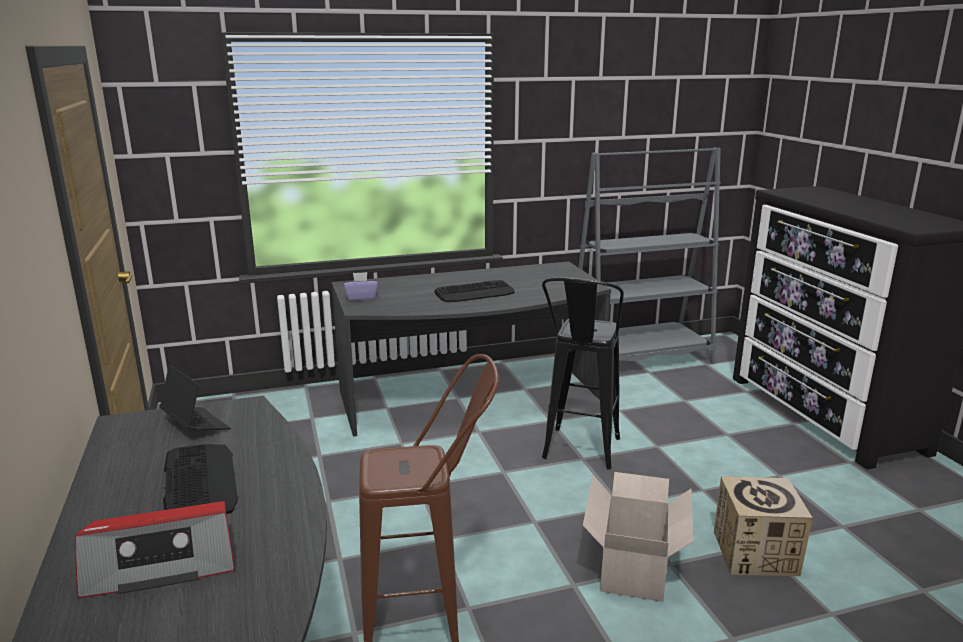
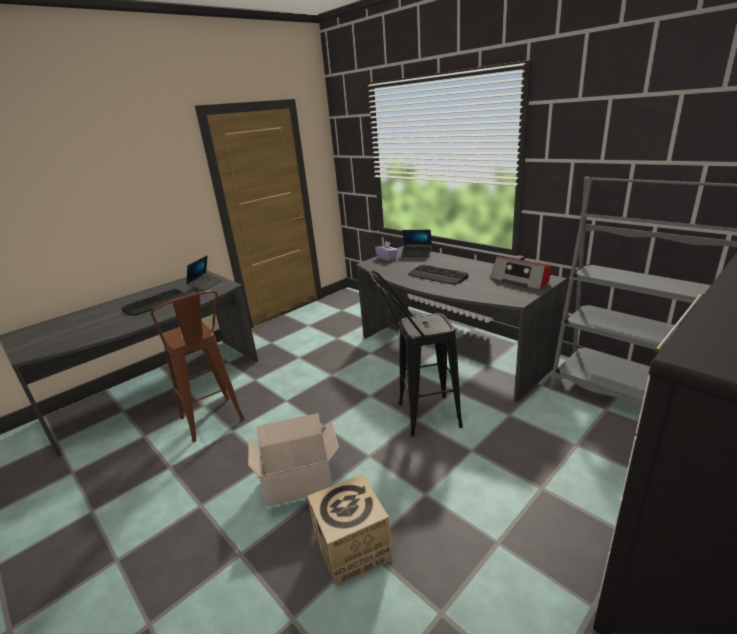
camera: 65 degrees right, 5 degrees up
(162, 564) = (96, 319): radio -> radio (520, 280)
(381, 284) = (416, 254): none -> laptop

